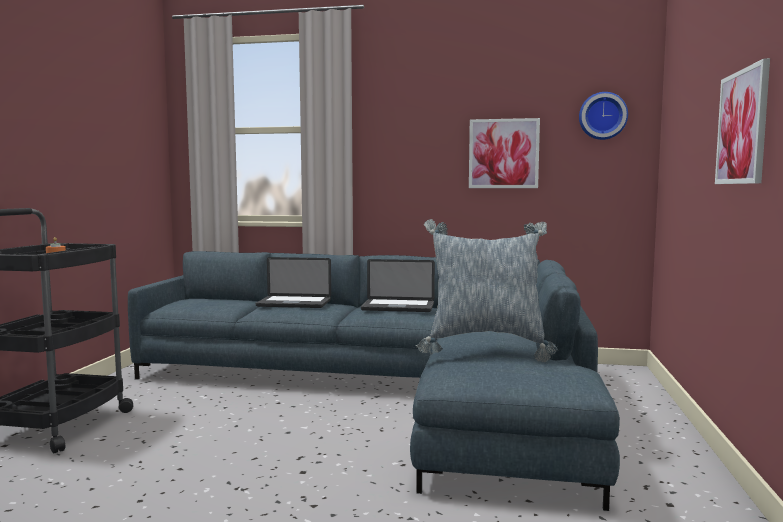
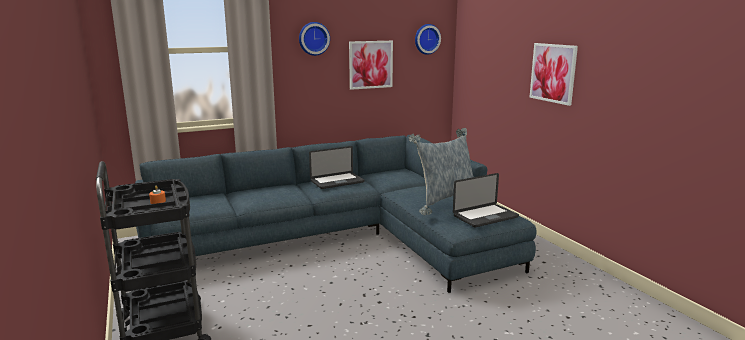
camera: 35 degrees left, 10 degrees up
(294, 303) = (262, 192): laptop -> laptop (485, 216)
(418, 116) = (313, 38): none -> wall clock

